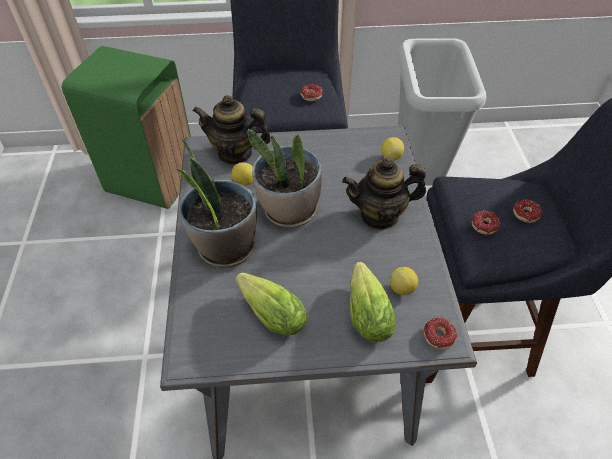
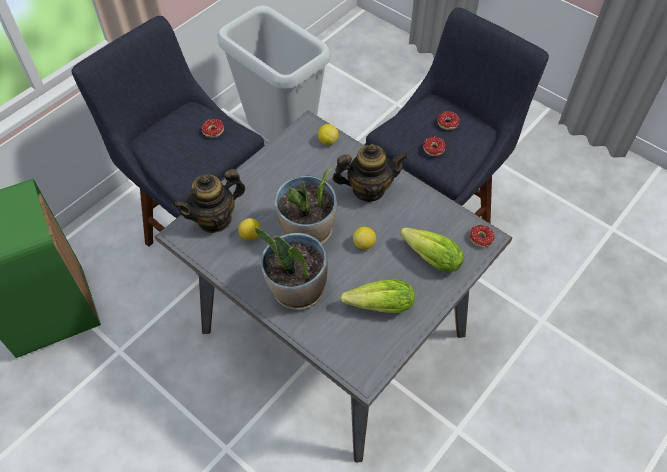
camera: 45 degrees left, 5 degrees up
(380, 215) = (368, 189): teapot -> teapot turned 135 degrees counterclockwise
(402, 288) = (433, 227): lemon -> lemon (364, 244)

